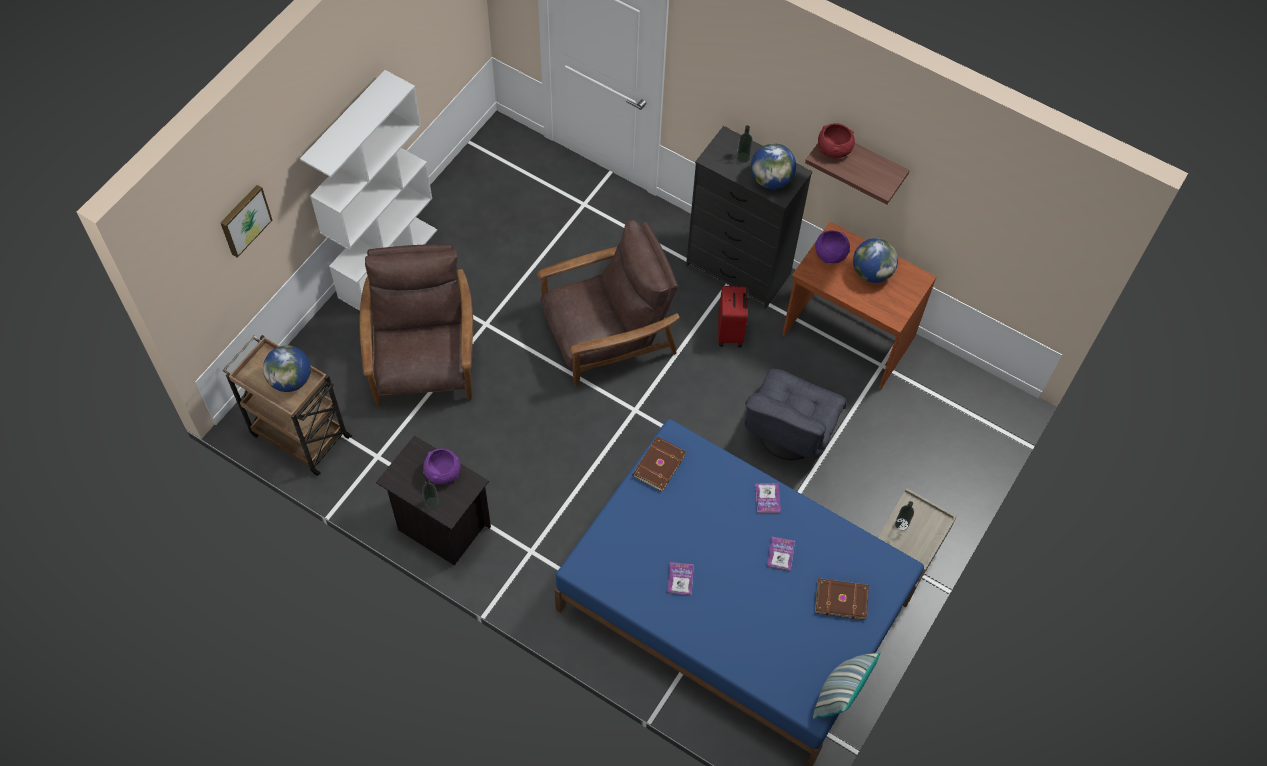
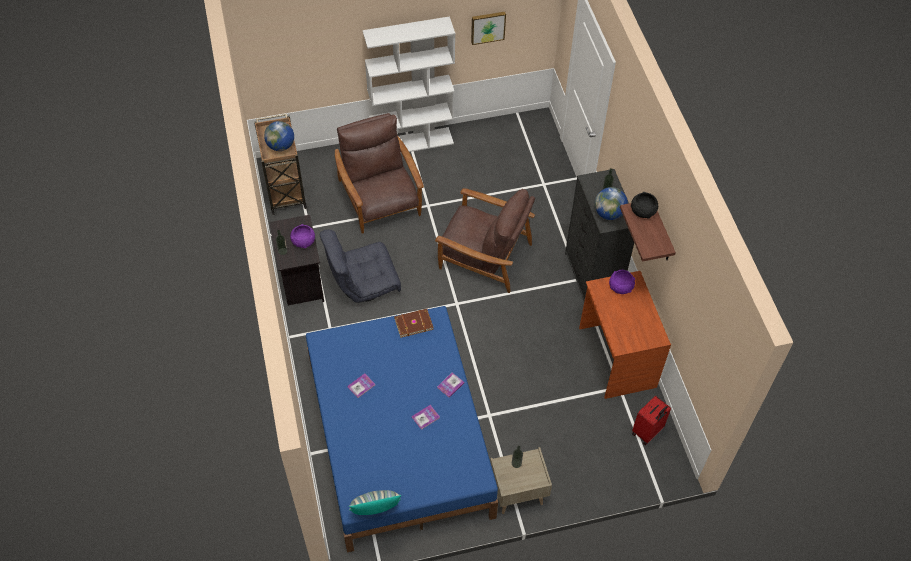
camera: 45 degrees right, 5 degrees down
(244, 219) = (310, 42): picture -> picture (487, 27)
(423, 358) = (380, 199): brown armchair -> brown armchair turned 60 degrees counterclockwise
(731, 332) = (551, 305): red suitcase -> red suitcase (647, 432)
(788, 433) = (525, 379): grey armchair -> grey armchair (363, 284)
(834, 148) = (643, 211): red bowl -> black bowl
(841, 598) = (431, 466): brown book -> none
(871, 272) = (633, 314): globe -> none

